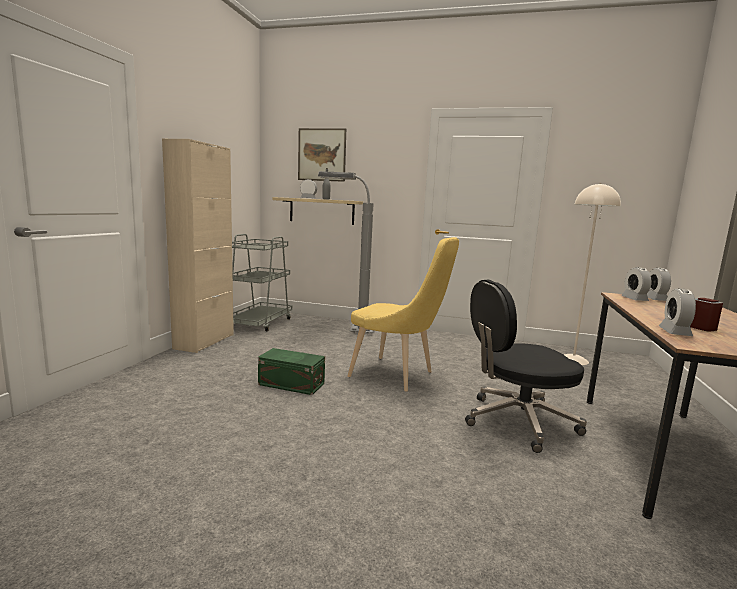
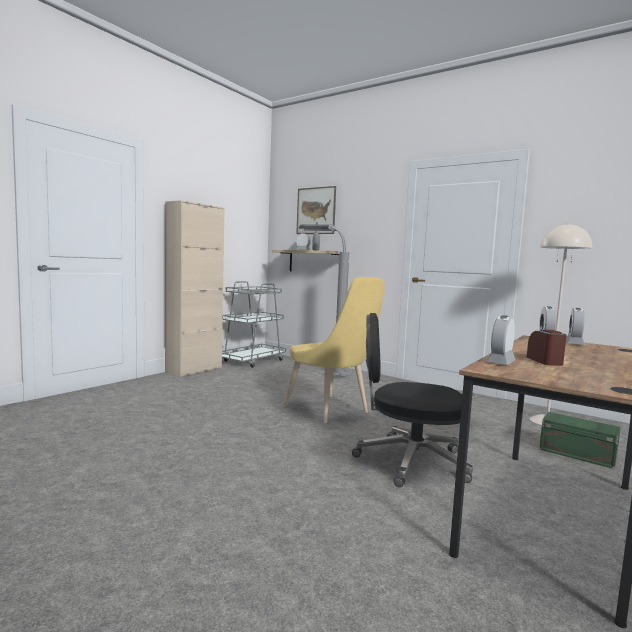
camera: 20 degrees right, 5 degrees down
(292, 384) = (230, 406): green storage box -> green storage box (578, 454)

